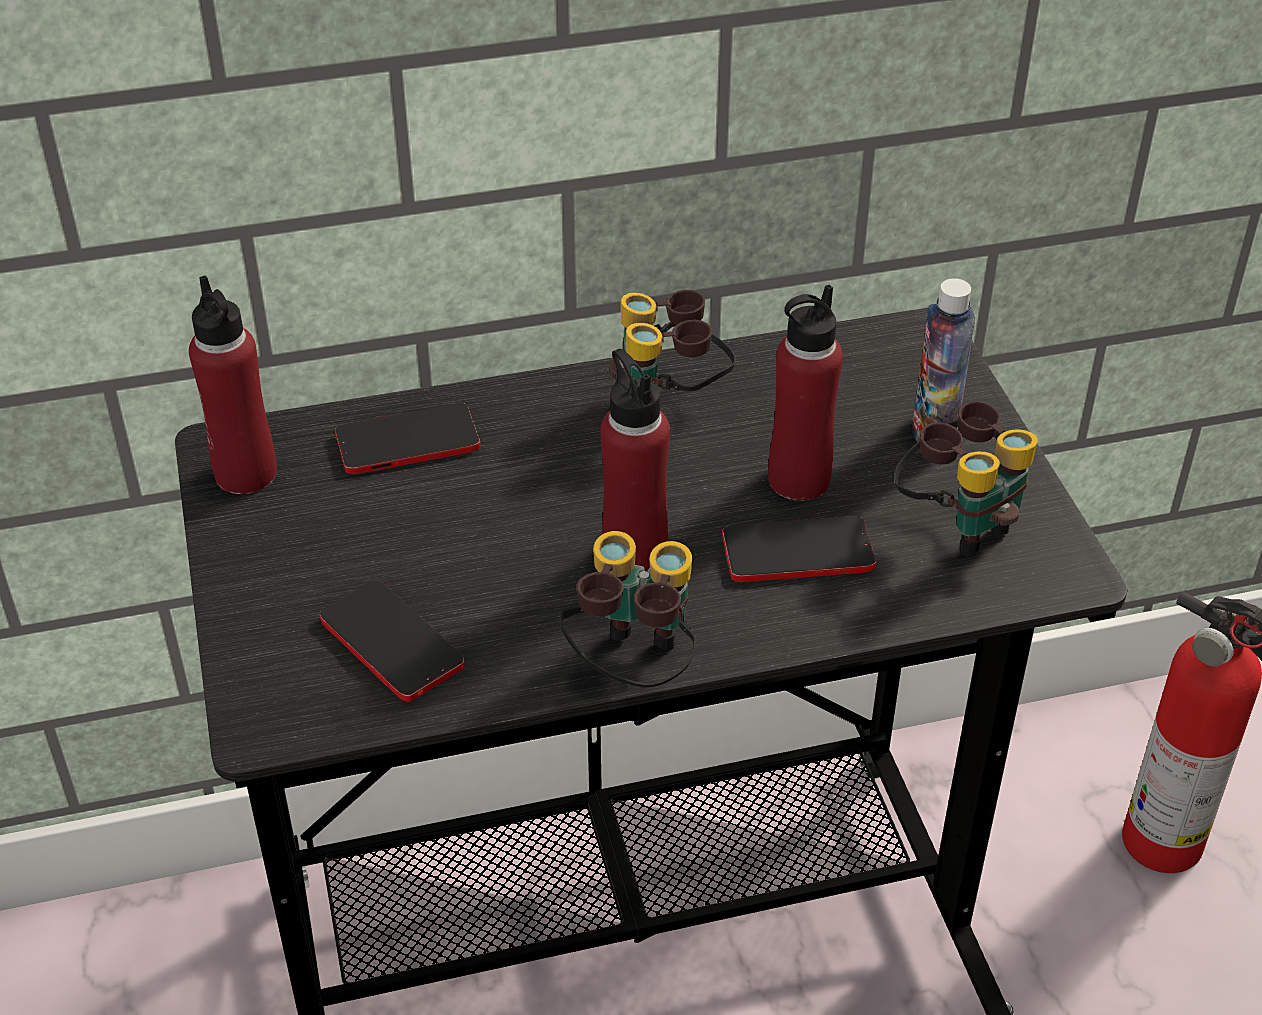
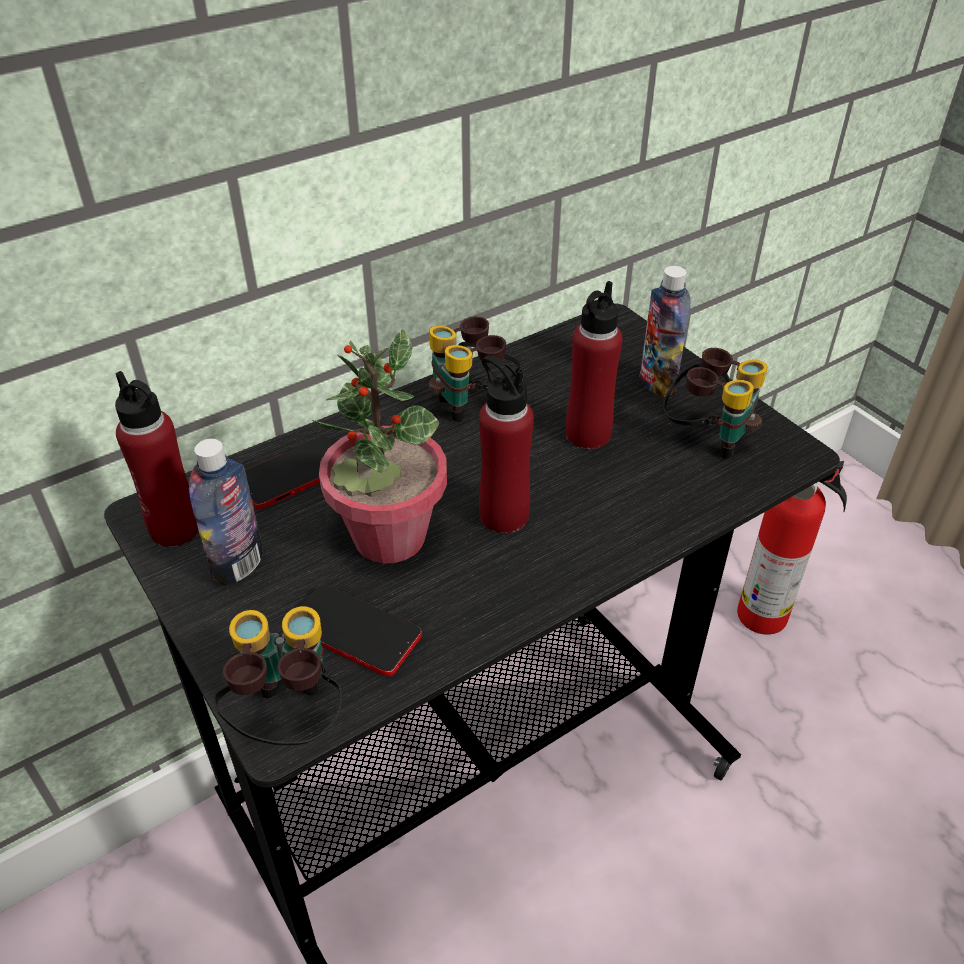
camera: 20 degrees left, 0 degrees up
(297, 533) = (238, 565): none -> bottle
(482, 546) = (388, 537): none -> potted plant
(632, 667) = (547, 599): binoculars -> binoculars (288, 719)
(798, 552) = (616, 484): phone -> none

